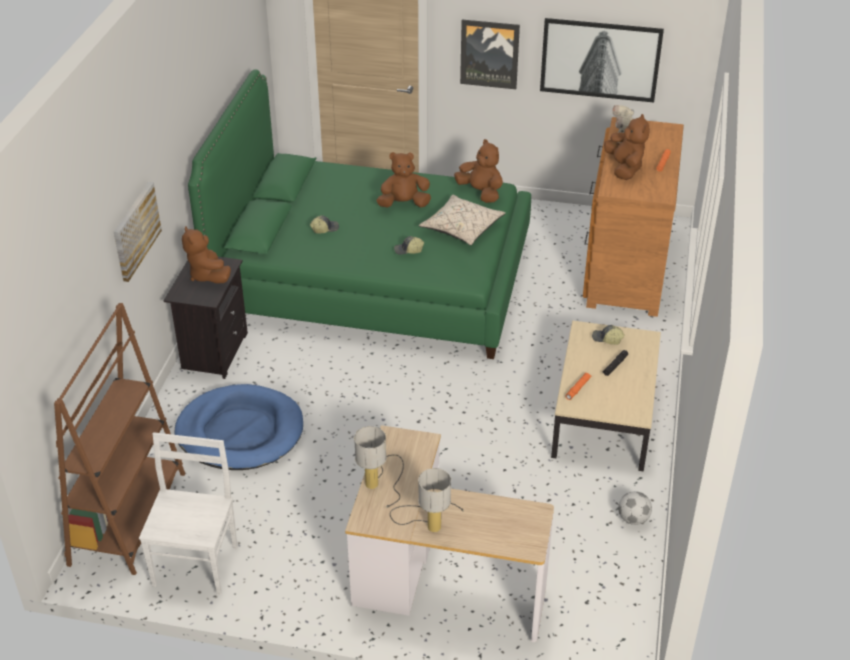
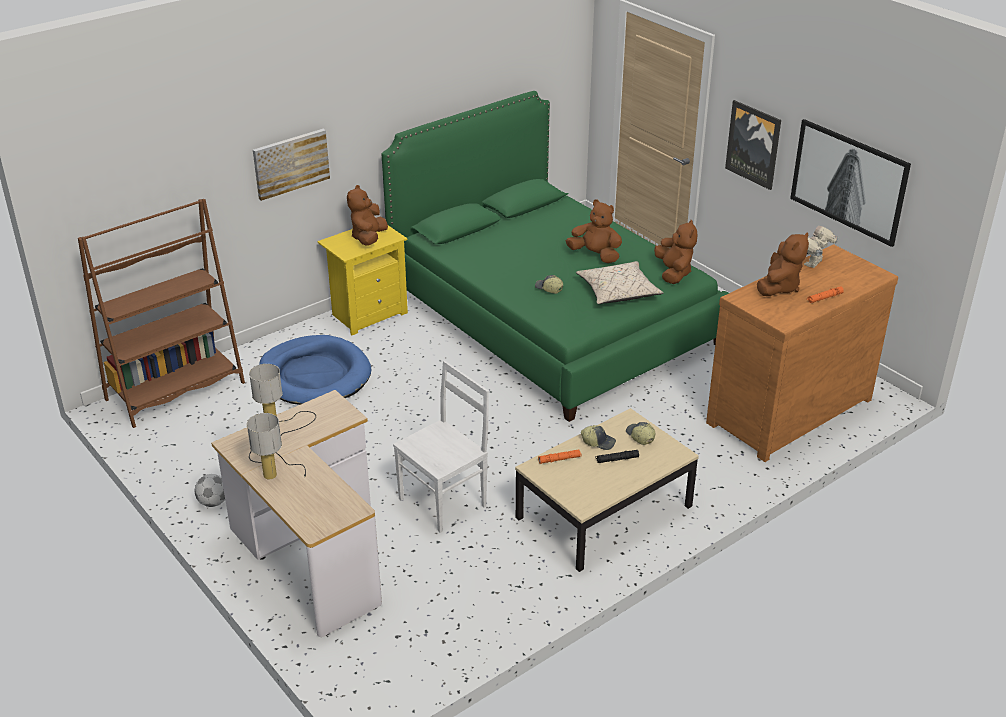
camera: 40 degrees right, 5 degrees down
(196, 564) = (176, 443): white chair -> white chair (444, 501)
(213, 352) = (368, 314): black nightstand -> yellow nightstand
(324, 228) = (508, 246): cap -> cap (598, 442)
(633, 519) = (519, 601): football -> football (213, 502)

